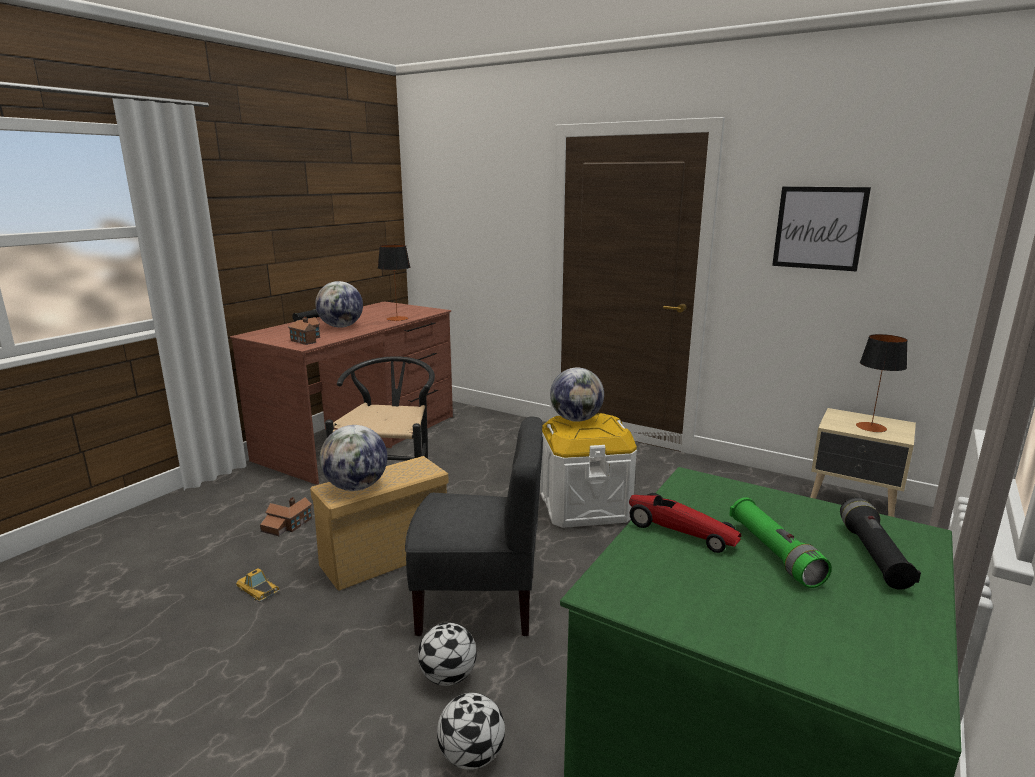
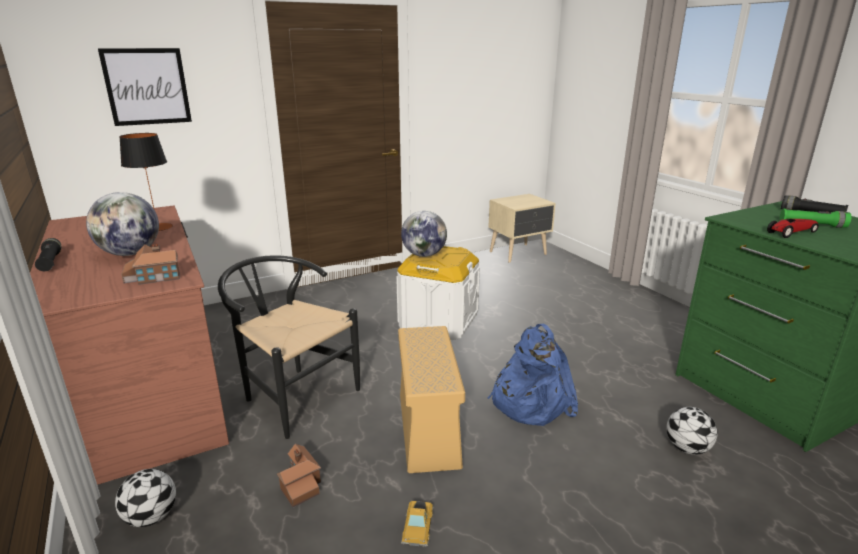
camera: 60 degrees left, 5 degrees up
(257, 589) = (417, 526): toy car -> toy car turned 60 degrees counterclockwise
(356, 487) = (434, 370): globe -> none
(448, 677) = (608, 437): football -> football (152, 517)
(479, 603) = (529, 401): grey chair -> blue backpack
(819, 228) = (473, 79): picture -> picture (147, 86)
(871, 427) = (526, 201): table lamp -> none

